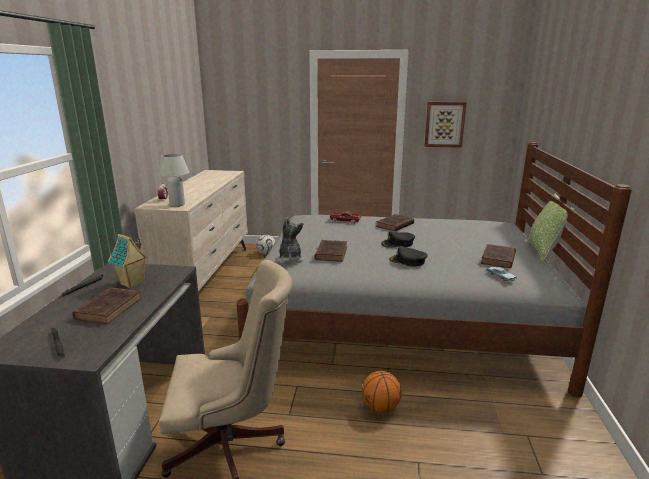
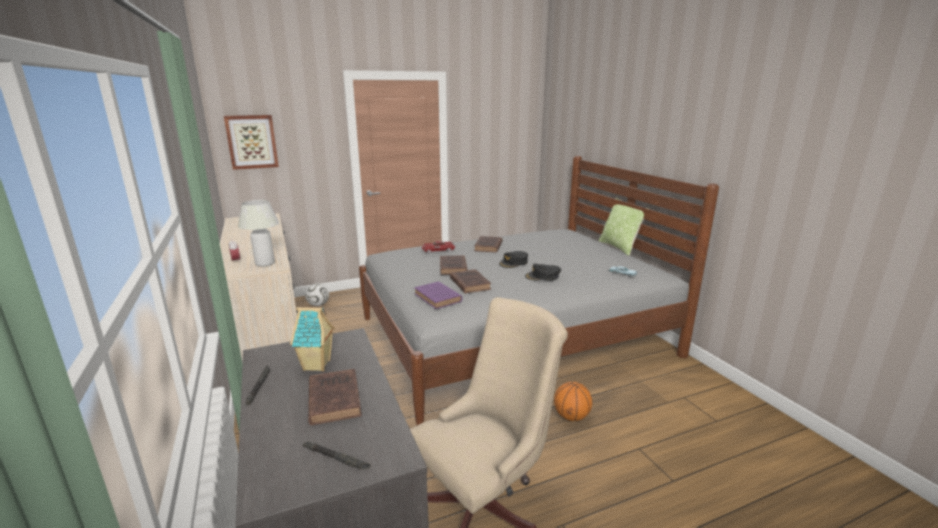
camera: 30 degrees left, 0 degrees up
(290, 259) = (438, 298): plush toy -> purple book
(444, 124) = (483, 144): picture -> picture (252, 142)
(498, 259) = (603, 260): brown book -> brown book (453, 268)

